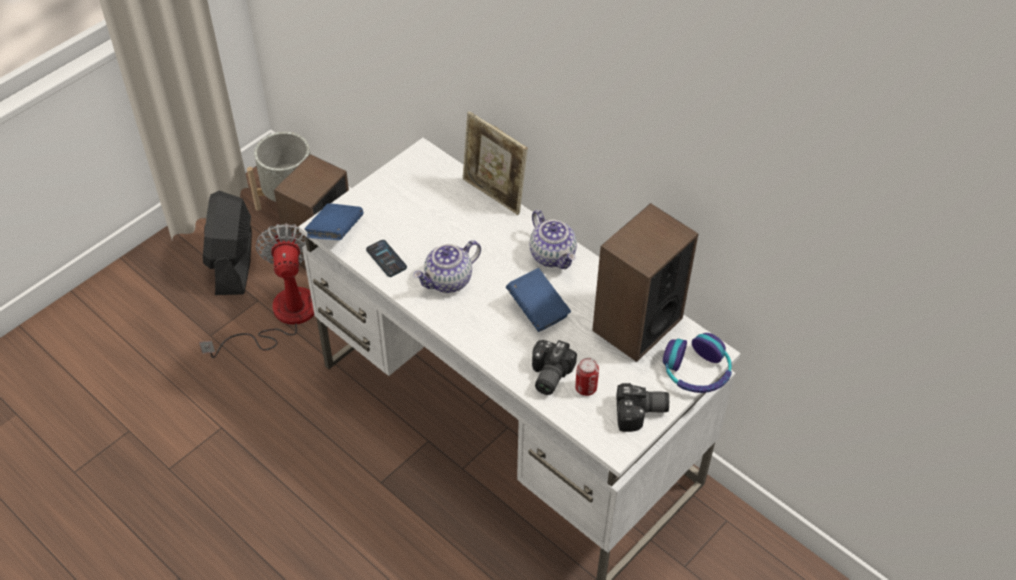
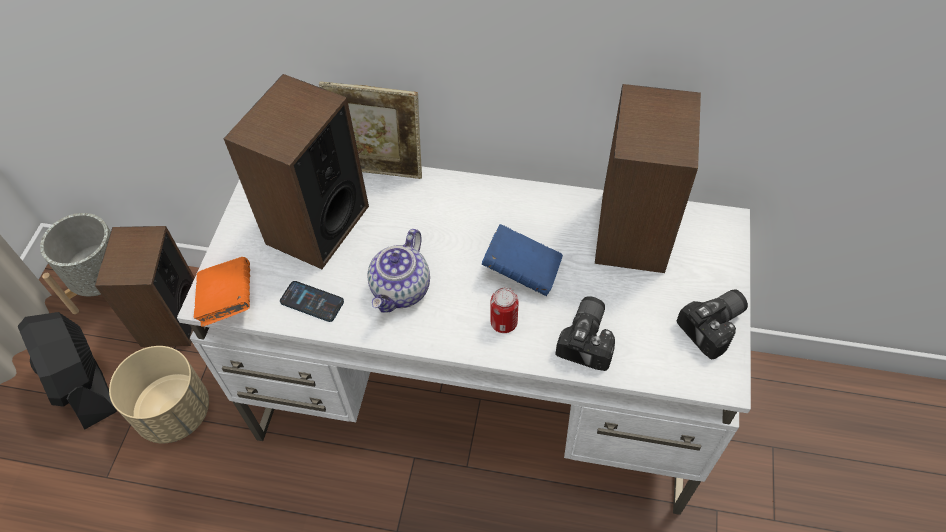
camera: 30 degrees left, 5 degrees up
(281, 316) = (174, 413): fan -> beige planter
(335, 232) = (228, 301): blue book -> orange book
(425, 211) = (317, 225): none -> speaker
(547, 375) = (589, 339): camera -> camera turned 150 degrees counterclockwise
(553, 255) = (491, 203): teapot -> none
(586, 388) = (639, 331): can -> can (504, 323)
(696, 371) = (728, 250): headphones -> none

